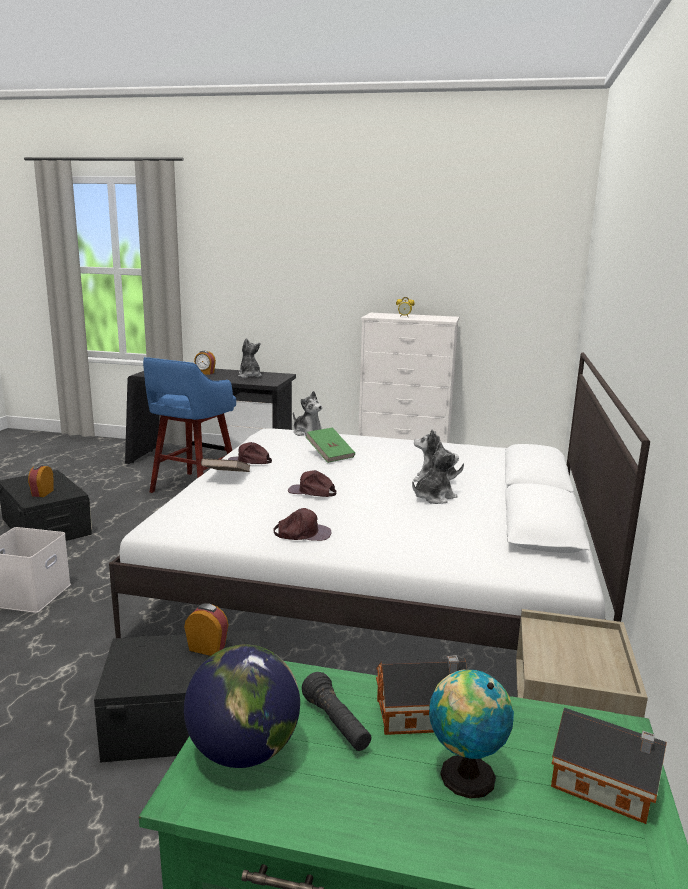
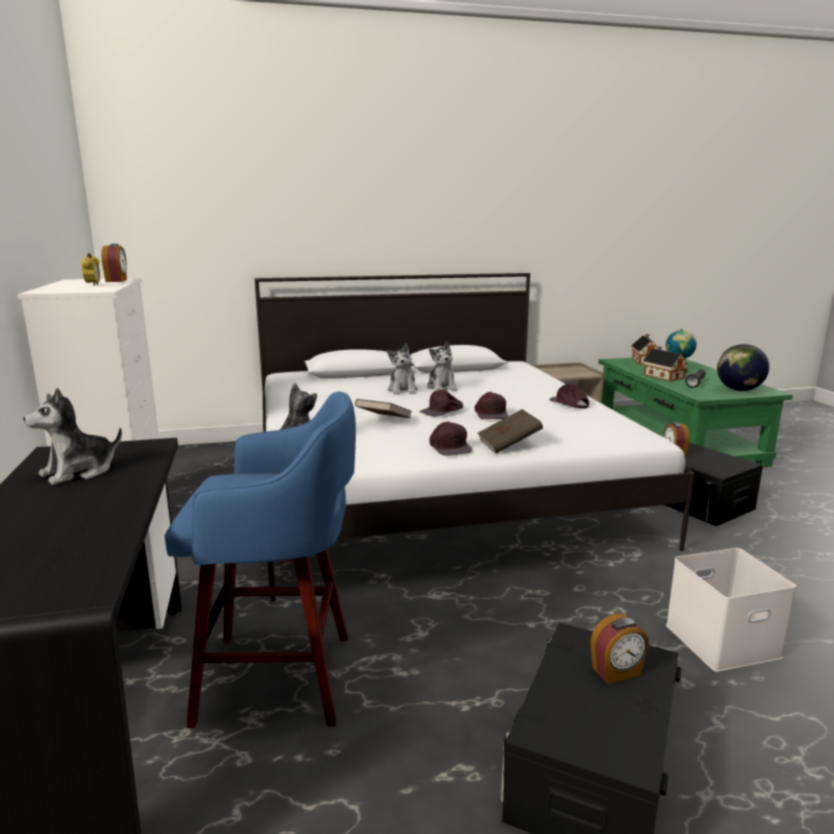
camera: 115 degrees left, 0 degrees up
(205, 373) = (48, 519): alarm clock -> alarm clock (117, 280)
(330, 455) = (384, 421): green book -> brown book
(339, 477) = (442, 411): none -> brown cap
(433, 497) = (442, 387): plush toy -> plush toy turned 135 degrees counterclockwise

